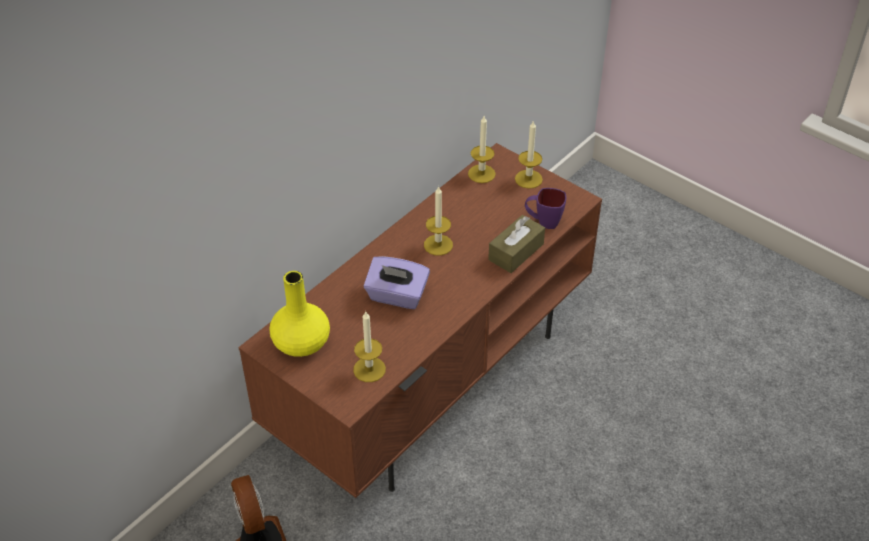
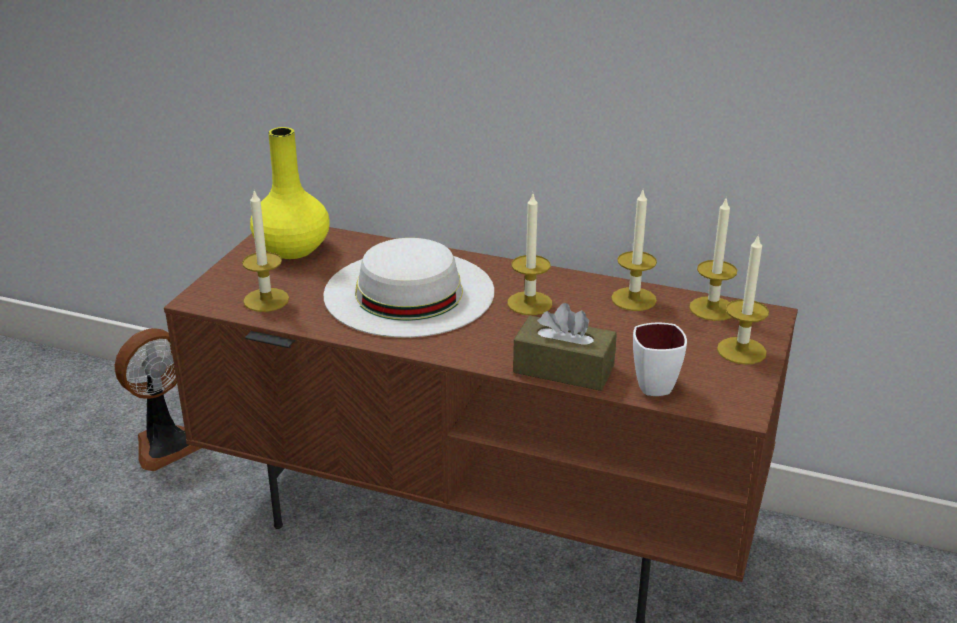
camera: 70 degrees right, 15 degrees down
(397, 296) = (409, 293): purple tissue box -> white hat
(455, 200) = (633, 299): none -> candle
(543, 222) = (652, 382): purple mug -> white mug

